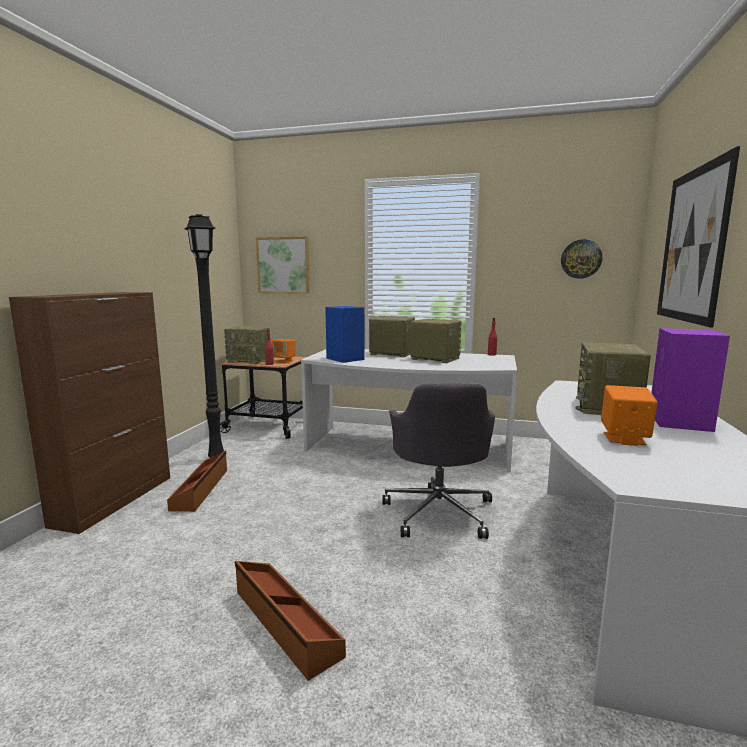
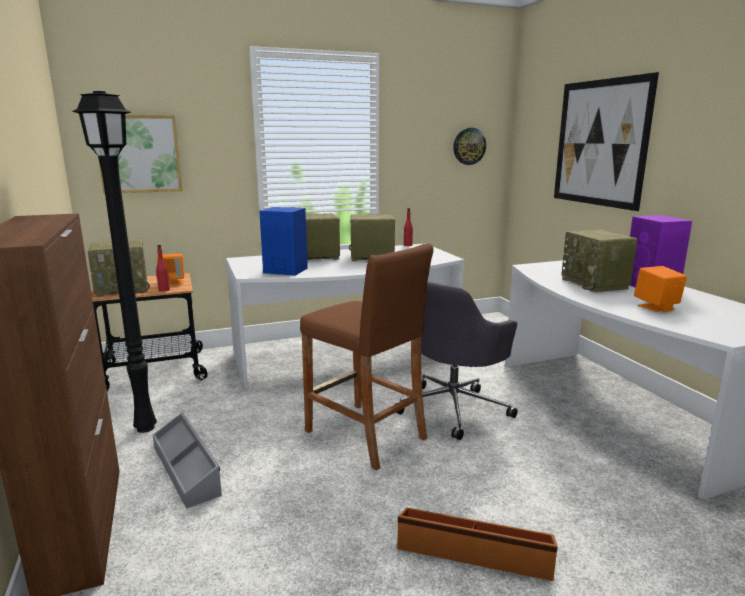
camera: 35 degrees left, 5 degrees up
(201, 489) = (187, 469): brown storage box -> grey storage box
(336, 507) = (365, 435): none -> brown stool
(439, 511) = (454, 408): grey office chair -> grey office chair turned 75 degrees clockwise

